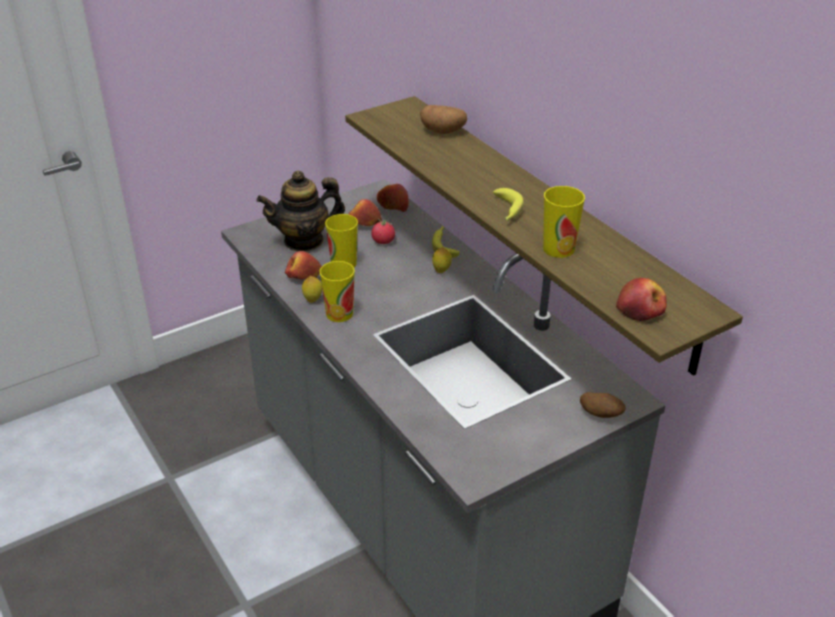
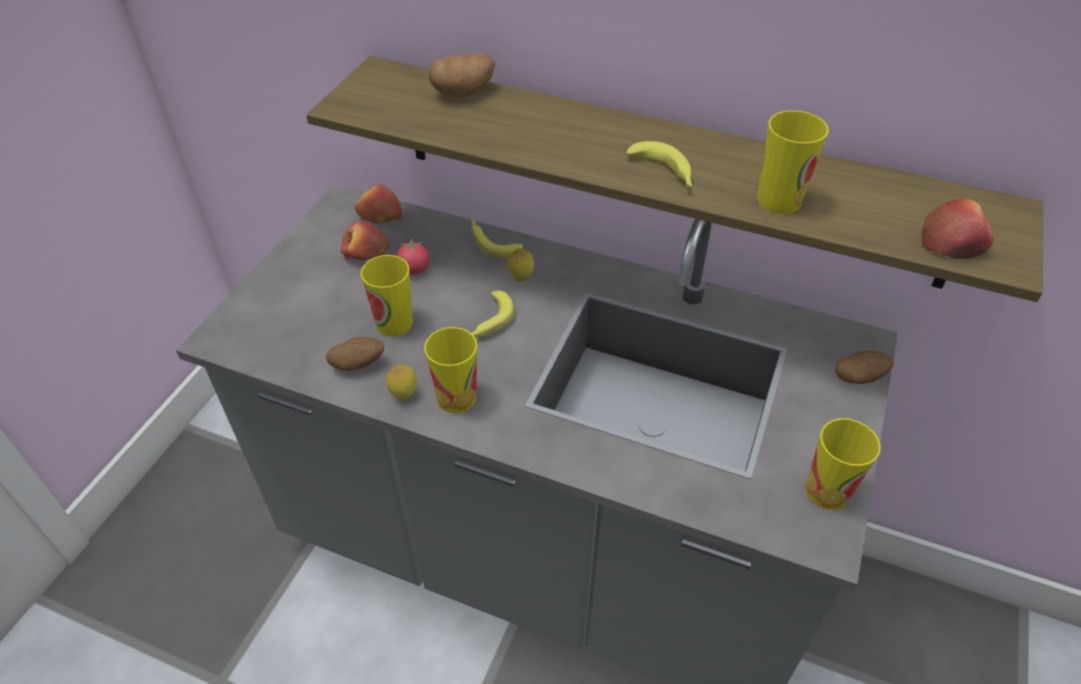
camera: 35 degrees left, 10 degrees up
(304, 240) = (311, 313): teapot -> none
(304, 275) = (358, 364): apple -> potato
(396, 285) = (487, 323): none -> banana
(504, 457) = (827, 491): none -> cup

